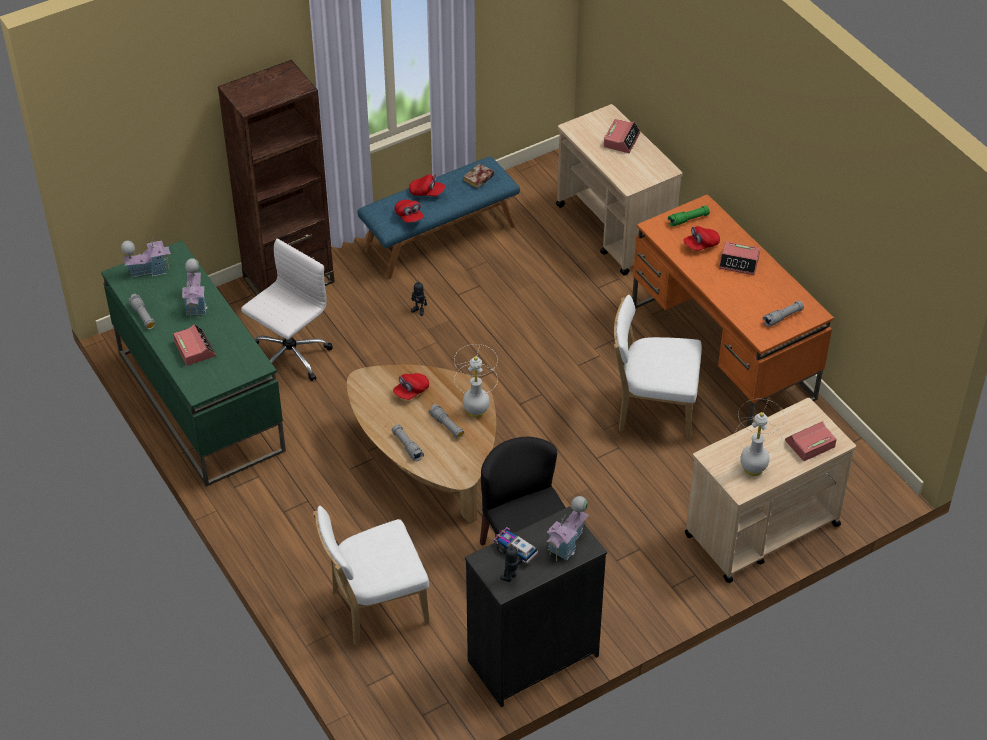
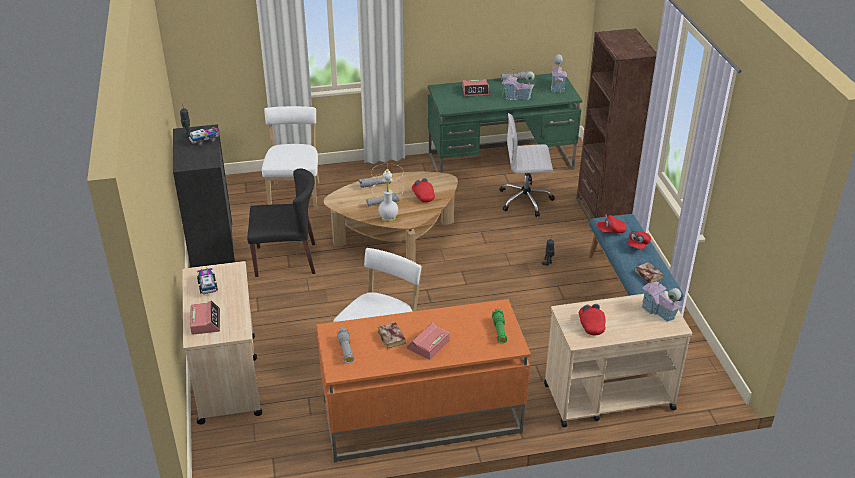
camera: 110 degrees right, 10 degrees down
(289, 356) = (526, 200): white office chair -> white office chair turned 120 degrees clockwise
(567, 543) = (193, 159): toy house -> toy house (658, 311)
(621, 140) = (632, 324): alarm clock -> none
(701, 245) = (462, 328): red cap -> red cap (591, 325)
(745, 289) = (393, 338): none -> book
(753, 468) = (207, 285): white table lamp -> toy truck

